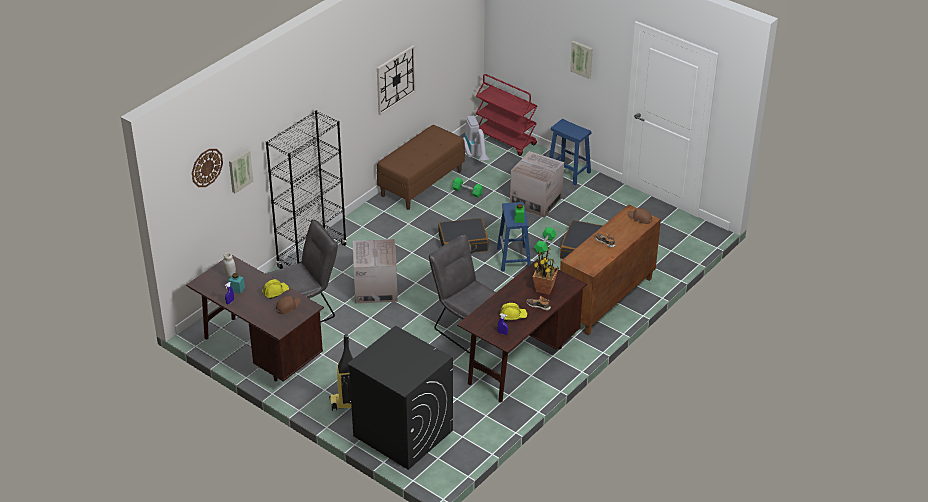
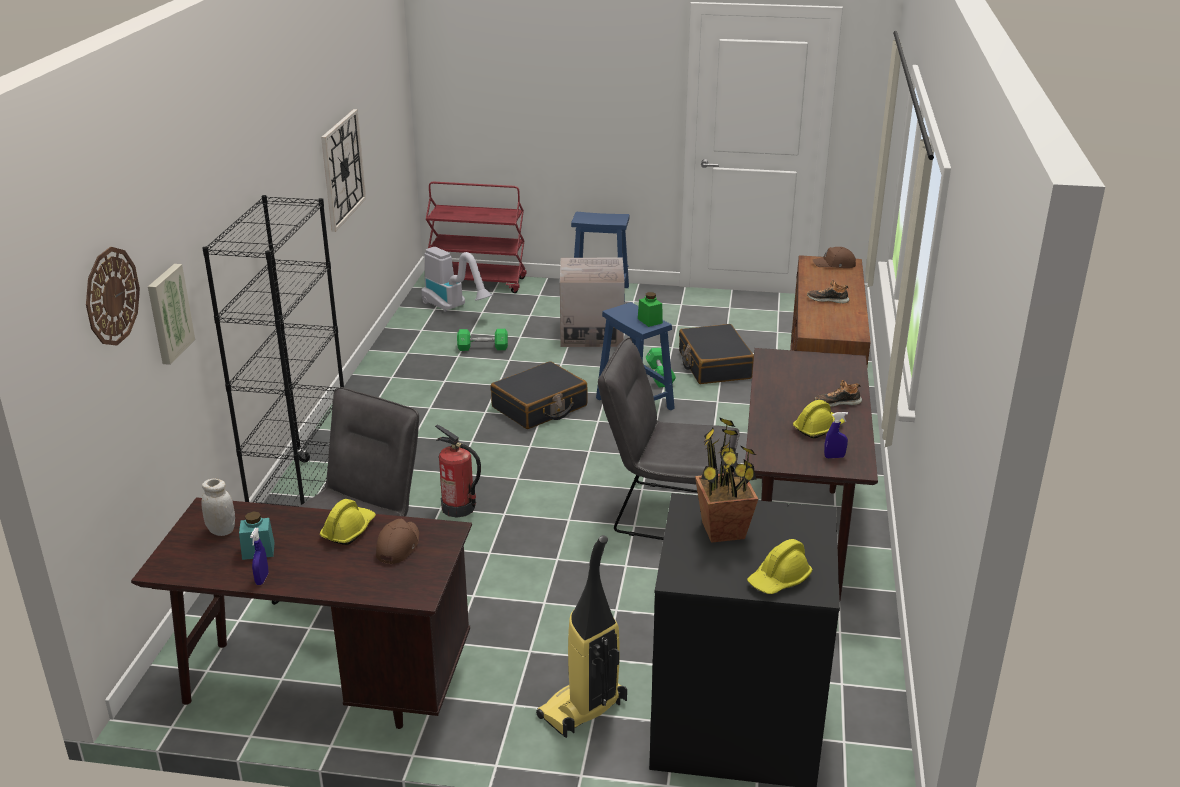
camera: 30 degrees left, 10 degrees down
(375, 289) = (458, 508): cardboard box -> fire extinguisher
(395, 377) = (779, 580): none -> yellow hard hat
(421, 183) = (403, 356): brown bench -> none
(545, 288) = (816, 379): potted plant -> potted plant (724, 530)
(582, 59) = (597, 102): picture -> none

